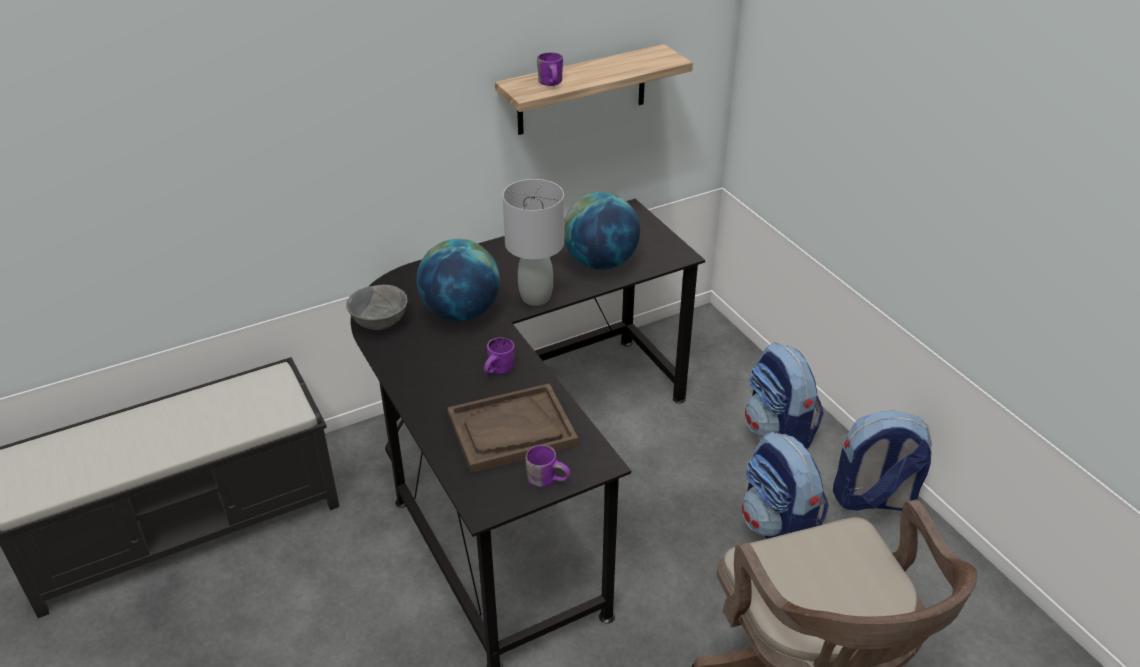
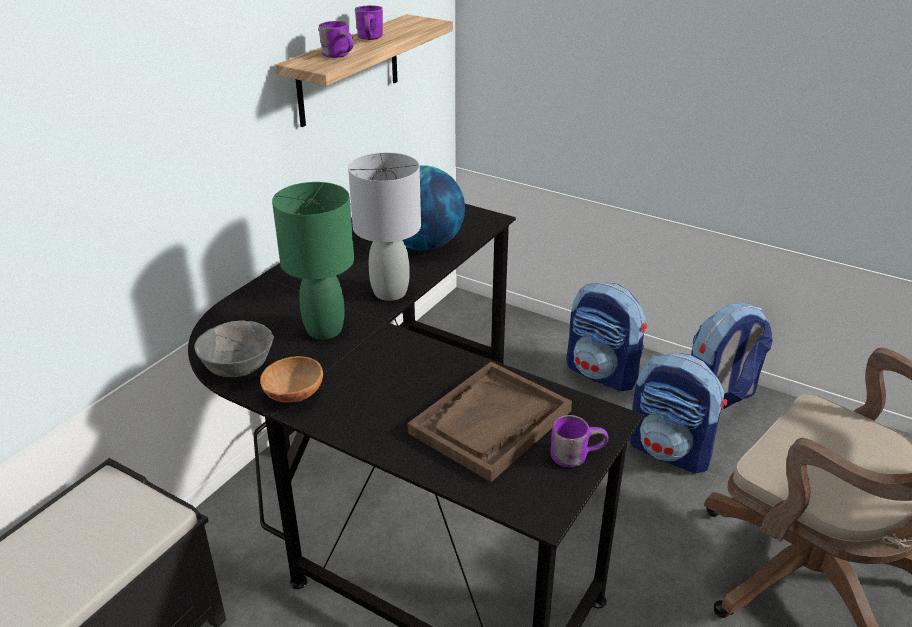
camera: 30 degrees left, 5 degrees down
(398, 357) = (293, 395): none -> brown bowl
(460, 313) = (323, 330): globe -> green table lamp
(500, 371) = (421, 370): purple mug -> purple mug (372, 38)

